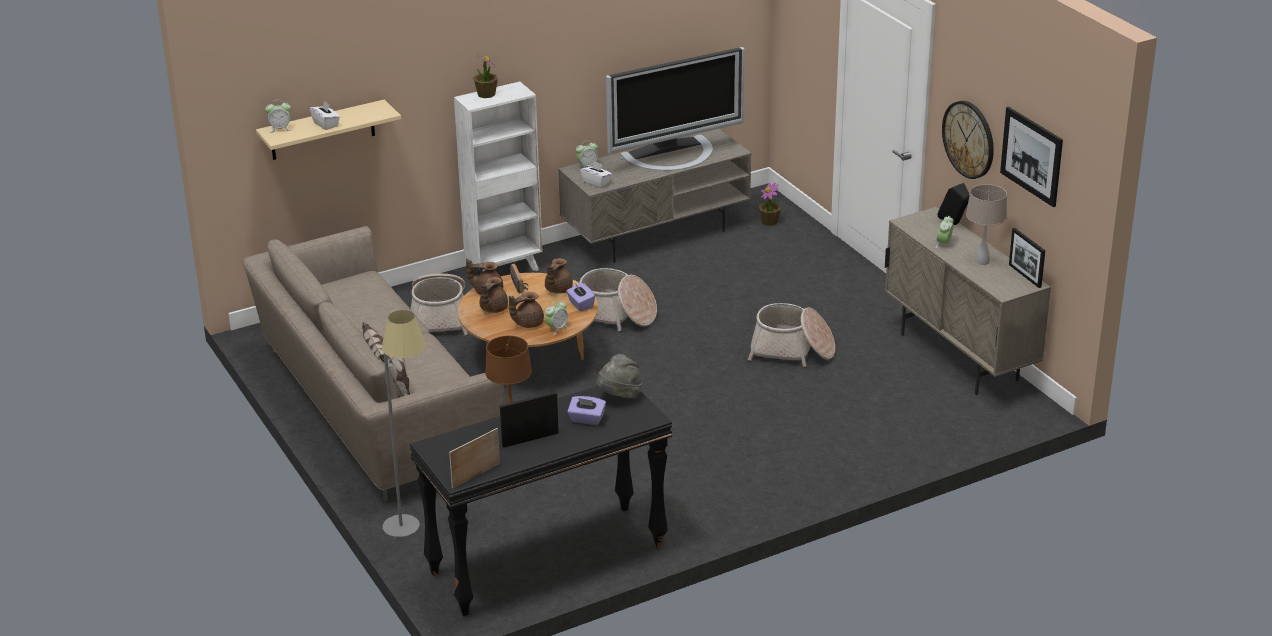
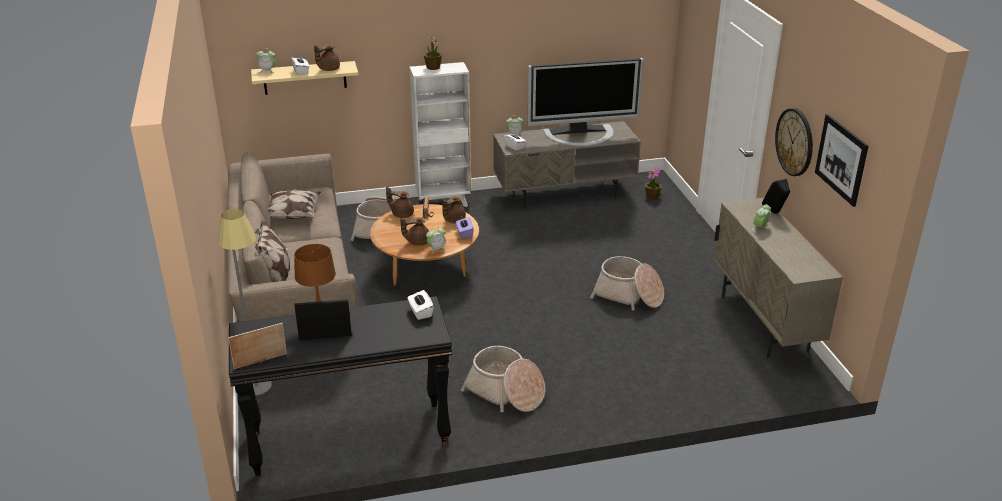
camera: 15 degrees right, 0 degrees up
(355, 315) = (292, 216): none -> pillow
(492, 309) = (398, 227): brown teapot -> brown teapot (328, 69)
(586, 419) = (382, 327): purple tissue box -> none
(615, 315) = (506, 247): basket -> basket (505, 392)
(619, 397) = (420, 312): grey hat -> white tissue box
(982, 261) = (788, 246): beige table lamp -> none
(1025, 276) = (822, 264): picture frame -> none

